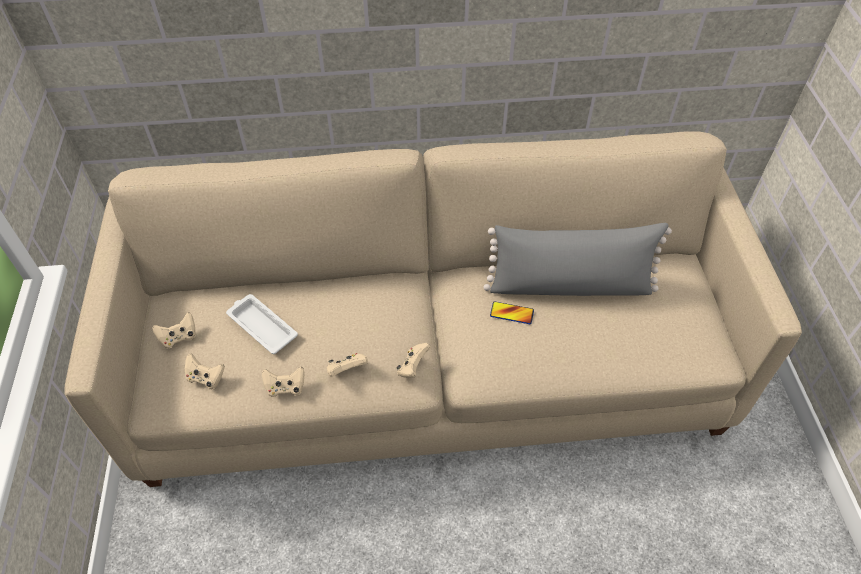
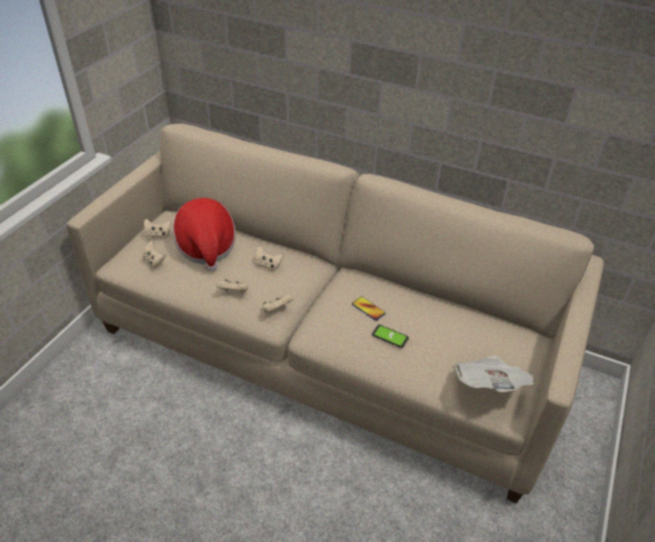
camera: 30 degrees right, 10 degrees down
(261, 326) = (206, 247): white tray -> hat
(285, 388) = (192, 286): beige game controller -> beige game controller (268, 265)
(558, 336) = (390, 336): none -> phone
(570, 285) = (427, 312): grey pillow -> none
(687, 340) = (488, 385): none -> newspaper

